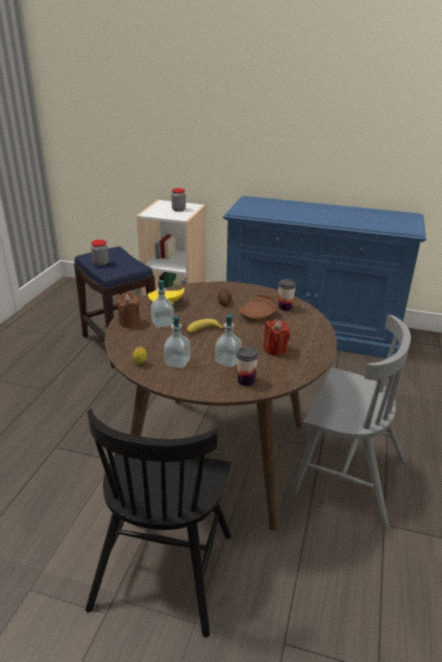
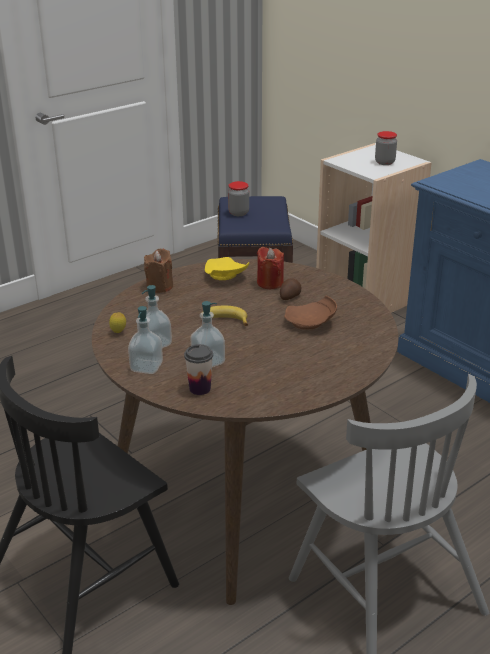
camera: 35 degrees right, 0 degrees up
(162, 323) = (192, 298): soap dispenser -> soap dispenser (146, 367)
(275, 349) = (277, 368): red candle -> red candle (270, 283)
(285, 307) = (357, 324): cup -> none

